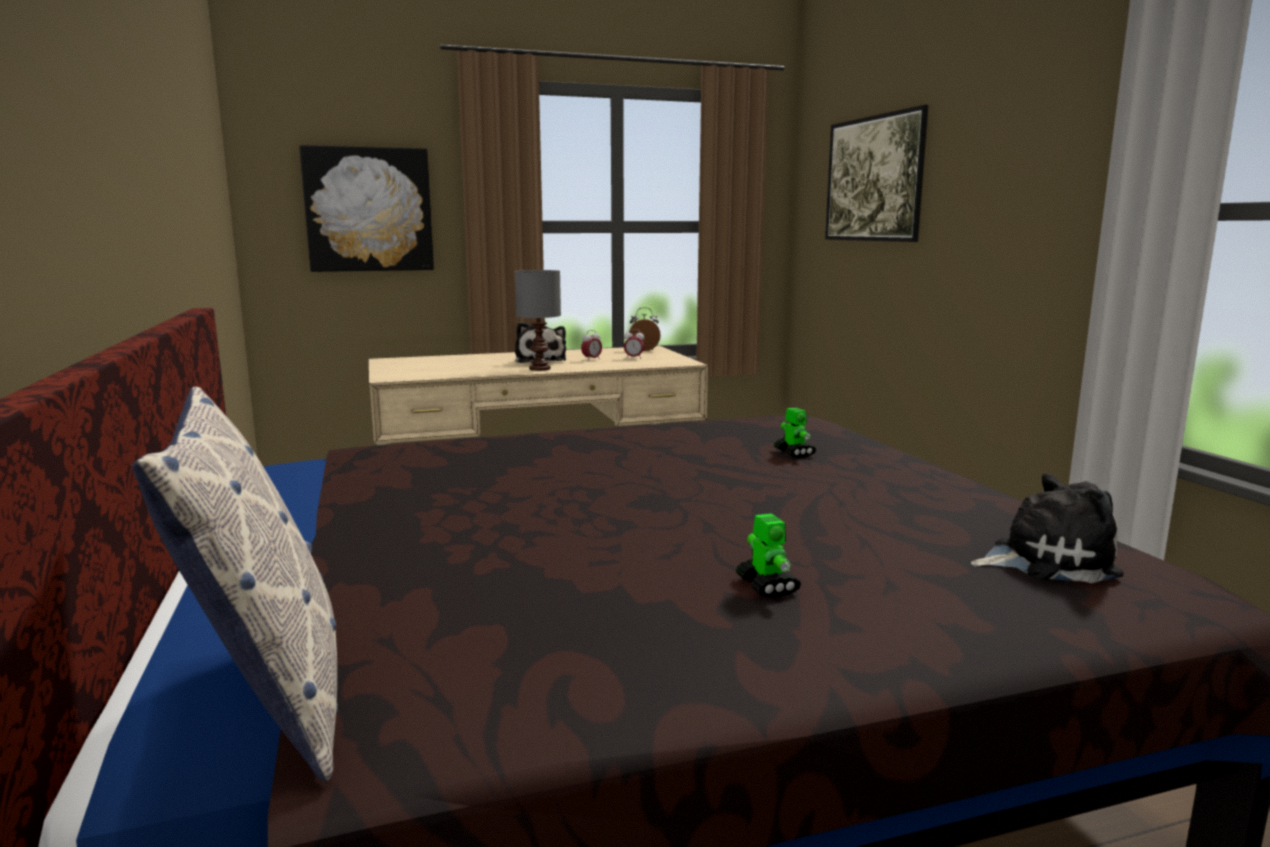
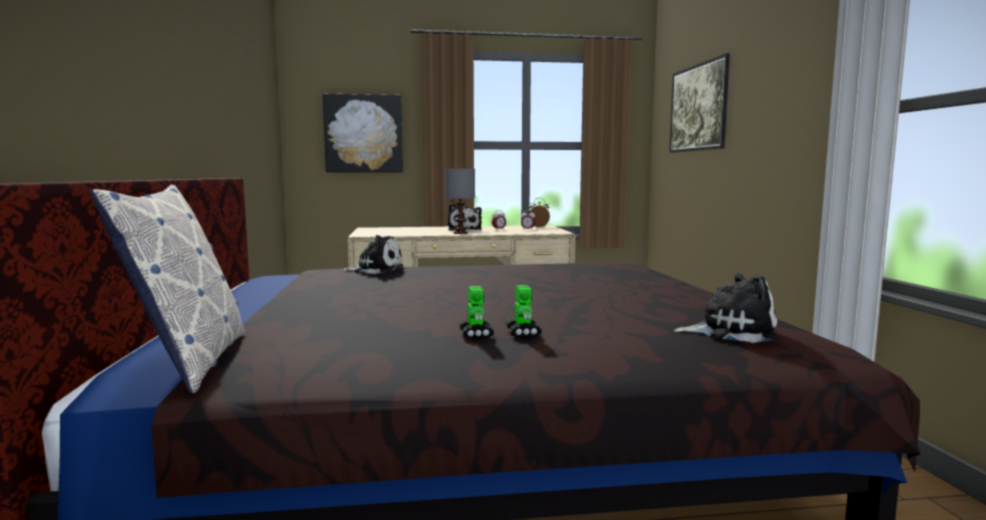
camera: 10 degrees right, 5 degrees down
(447, 450) = (376, 270): none -> plush toy
(794, 453) = (601, 278): toy robot -> toy robot (476, 334)

